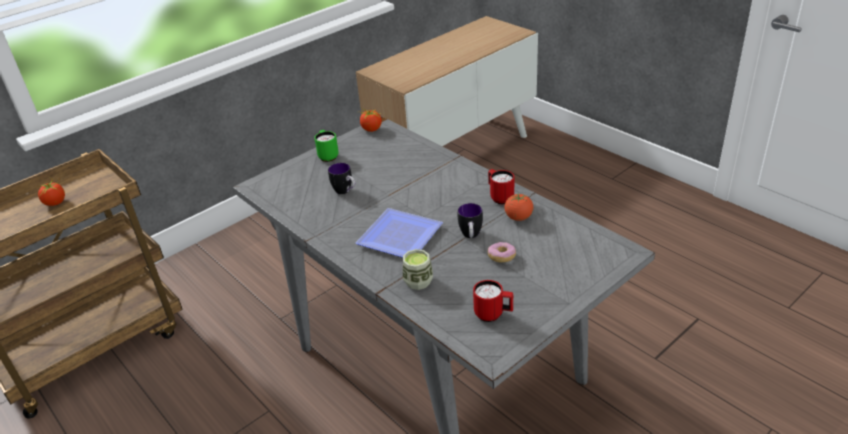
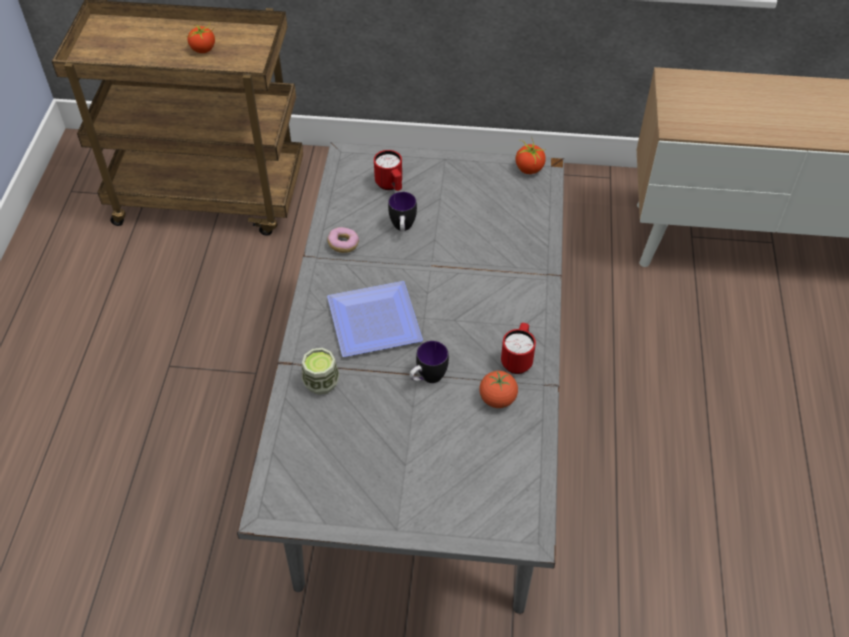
camera: 45 degrees right, 15 degrees up
(328, 155) = (447, 170): green mug -> none
(493, 315) = (325, 475): red mug -> red mug (390, 186)
(501, 257) = (418, 426): donut -> donut (343, 245)

